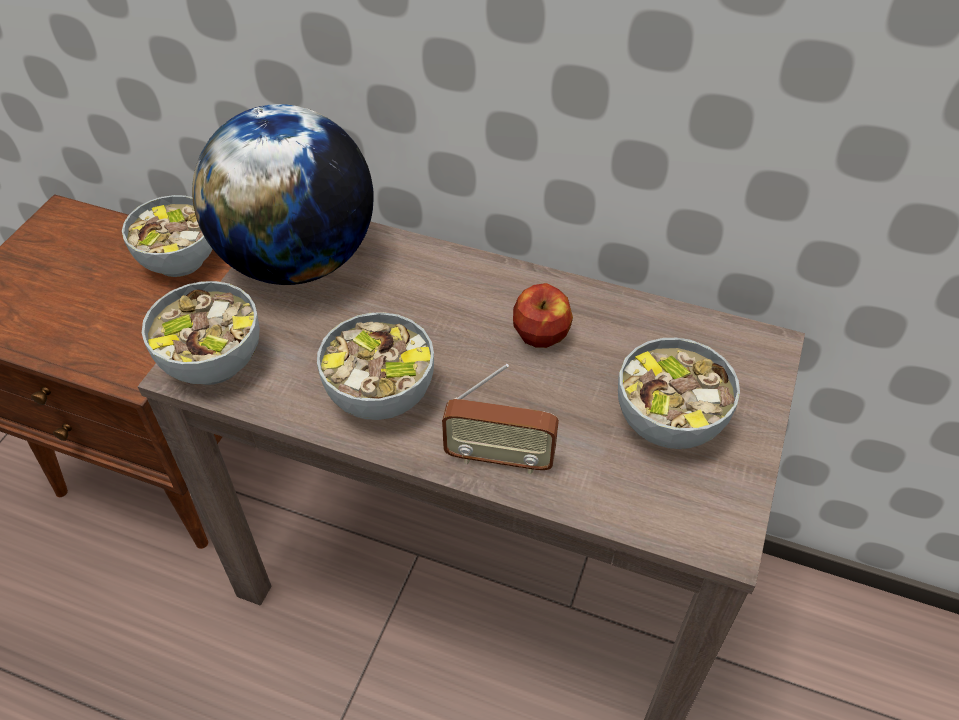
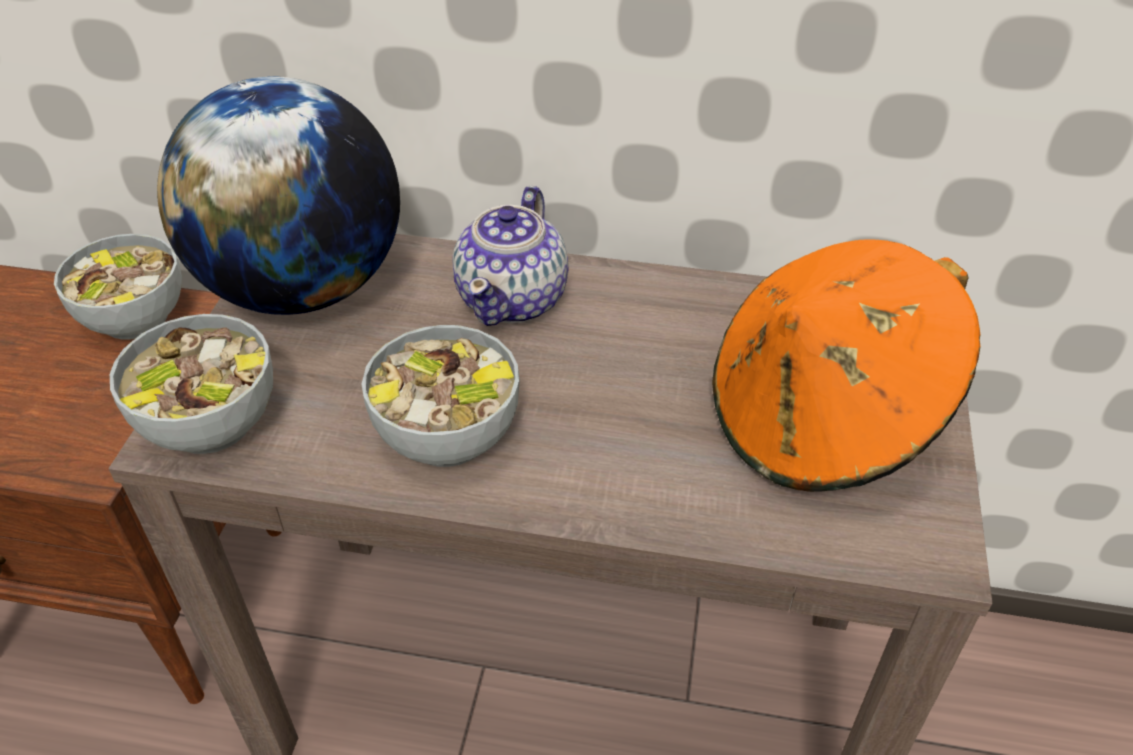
camera: 10 degrees left, 5 degrees down
(454, 289) = (514, 298): none -> teapot
(499, 458) = (622, 492): radio -> none
(541, 334) = (637, 337): apple -> none
(667, 421) = (823, 419): bowl -> orange hat

